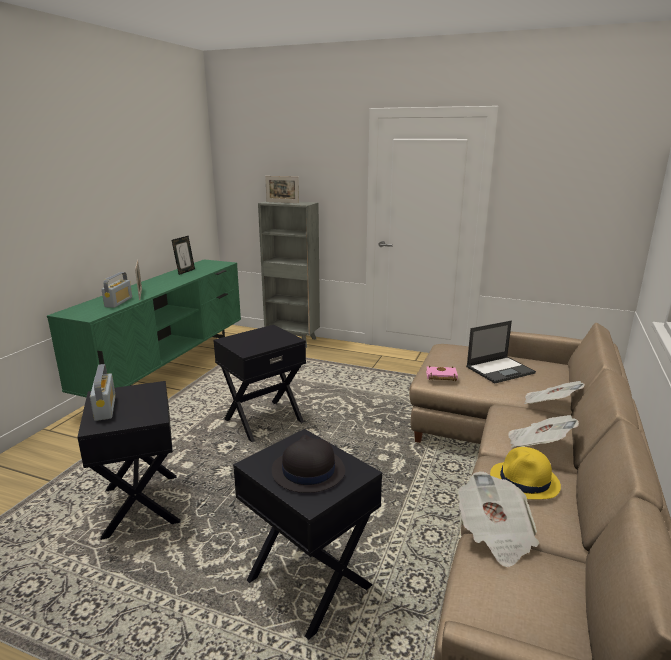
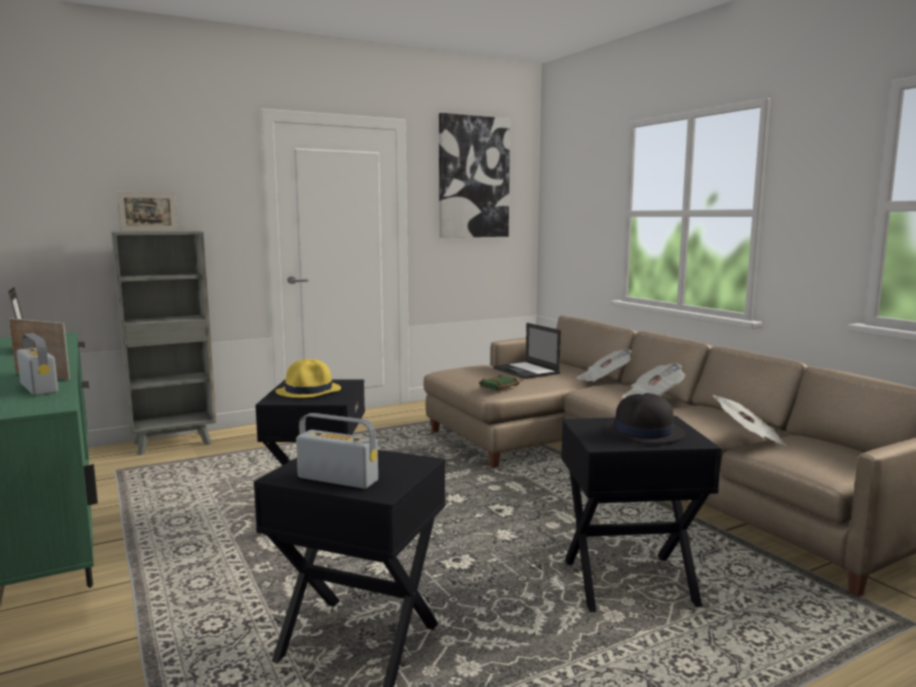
camera: 50 degrees left, 10 degrees down
(440, 376) = (499, 386): pink book -> green book
(500, 370) = (526, 371): laptop -> laptop turned 135 degrees clockwise
(525, 481) = (694, 413): yellow hat -> yellow hat (309, 391)
(571, 161) = (473, 177): none -> picture

